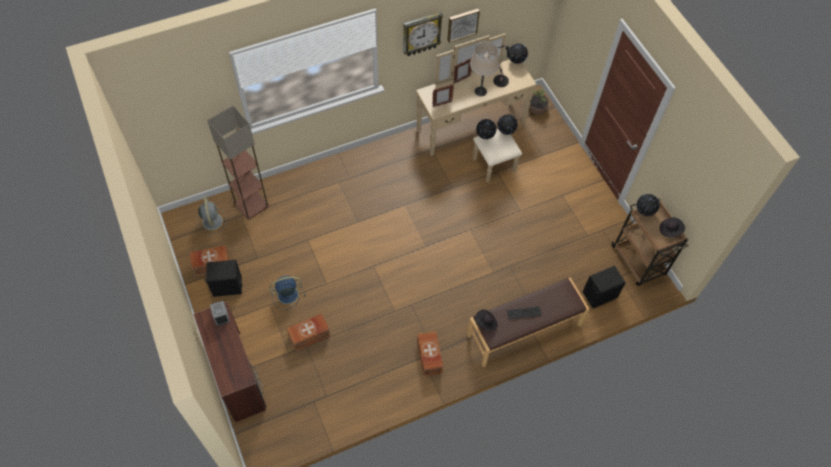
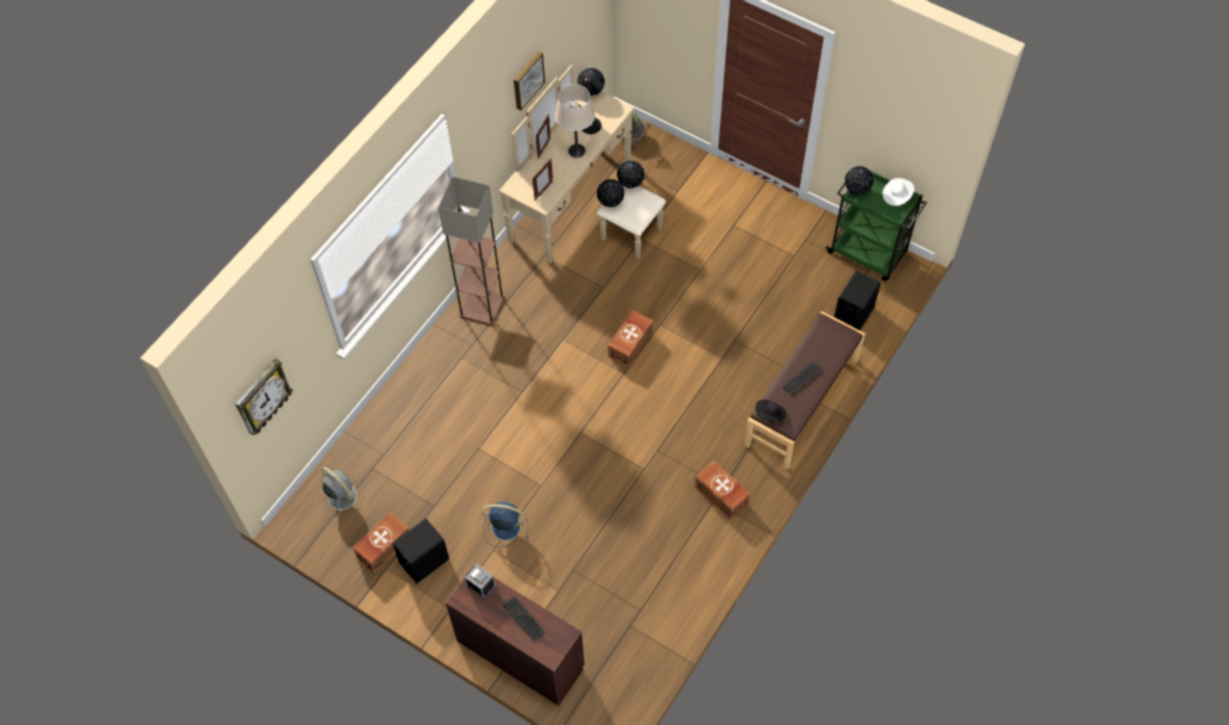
camera: 30 degrees left, 0 degrees up
(229, 353) = (524, 619): none -> keyboard
(251, 204) = (375, 447): floor lamp -> floor lamp (481, 306)
(286, 295) = (504, 527): blue fan -> blue fan turned 60 degrees clockwise
(310, 336) = (569, 556): brown storage box -> brown storage box (631, 344)
(421, 33) = (491, 116): wall clock -> wall clock (262, 397)
(639, 261) = (868, 253): brown cart -> green cart
(670, 230) = (896, 196): black hat -> white hat

